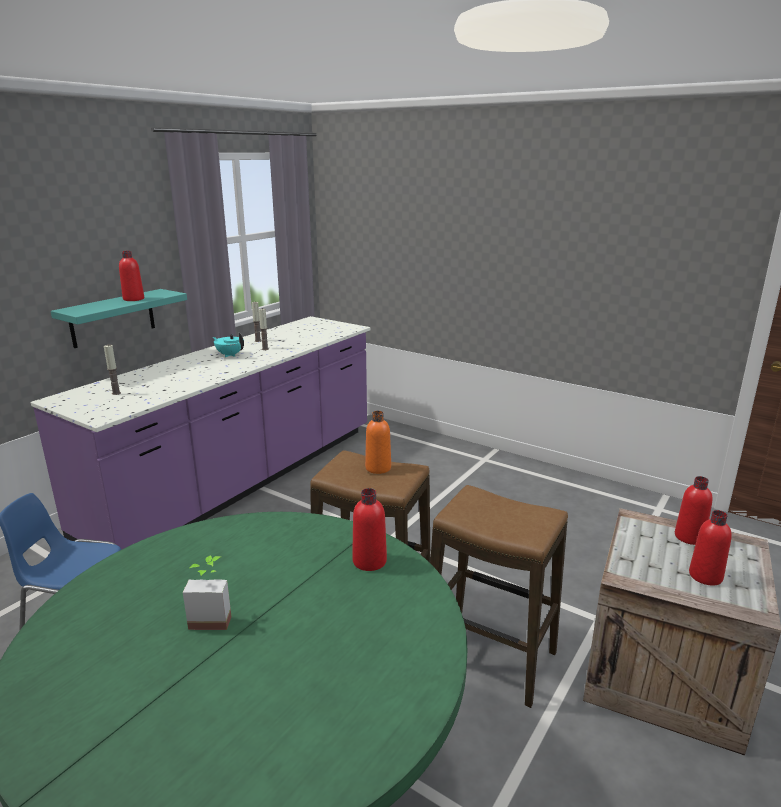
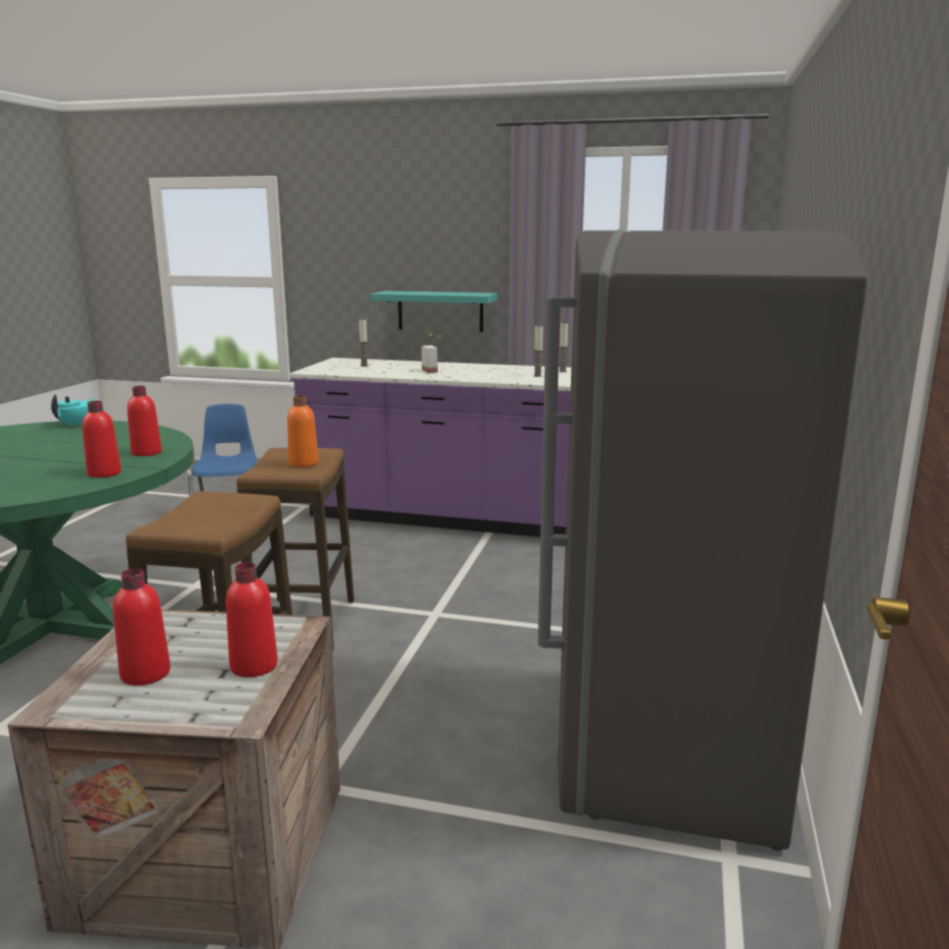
camera: 70 degrees right, 5 degrees down
(133, 299) = (444, 293): red bottle -> red bottle (146, 453)
(212, 617) = (38, 449): potted plant -> potted plant (433, 371)
(230, 355) = (501, 371): turquoise teapot -> turquoise teapot (76, 424)
(579, 500) = (668, 750): none -> grey fridge

